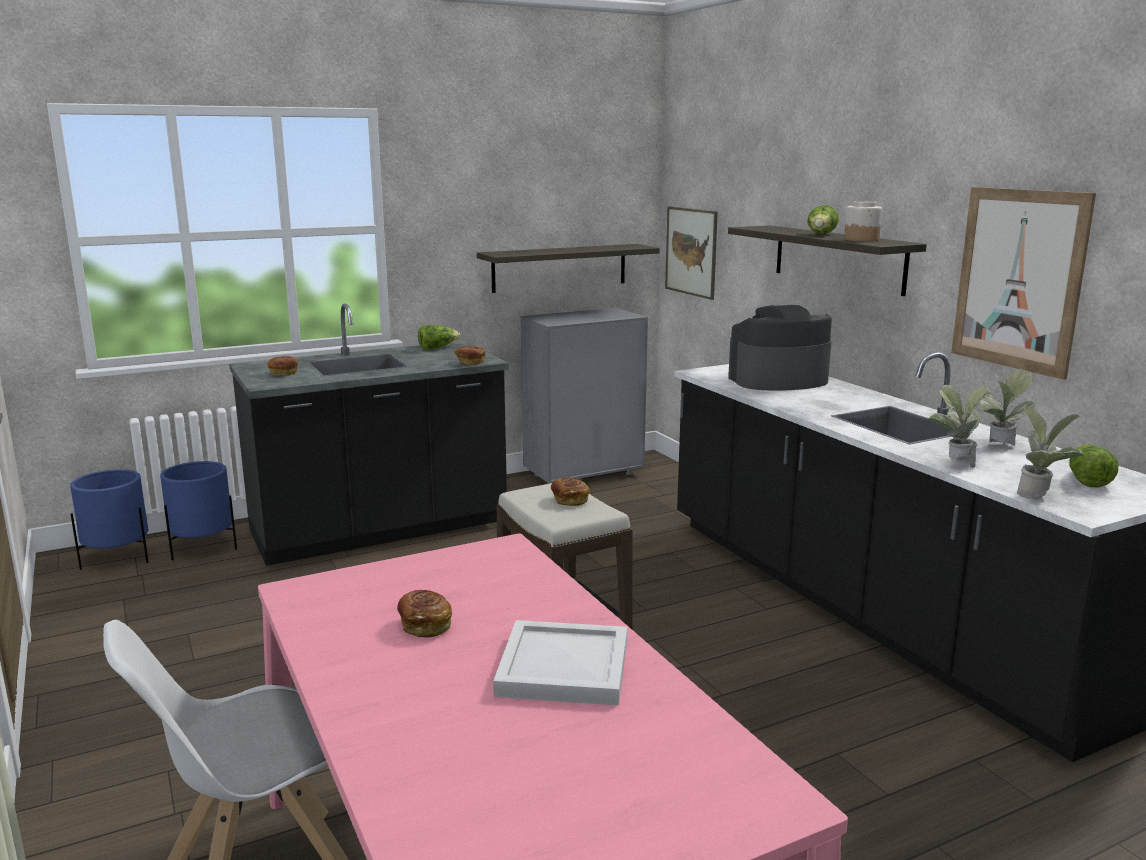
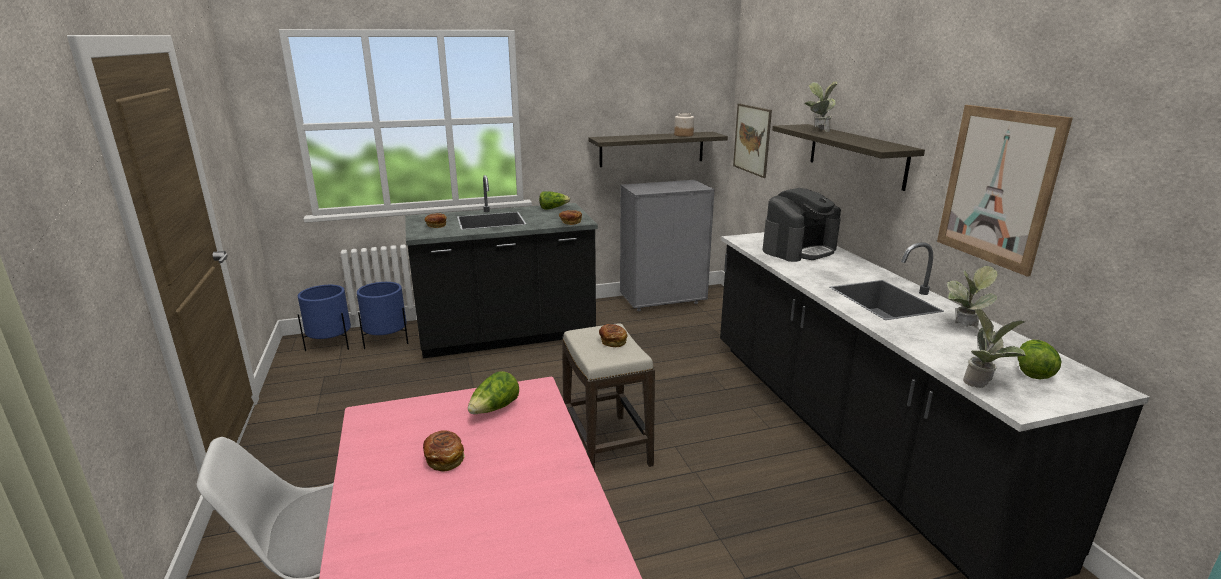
camera: 10 degrees right, 5 degrees up
(566, 666) = (532, 513): white tray -> none
(778, 380) = (799, 250): coffee machine -> coffee machine turned 150 degrees clockwise
(821, 234) = (842, 136): lettuce -> lettuce (494, 409)
(861, 239) = (871, 143): jar -> jar (684, 135)
(954, 464) = (917, 344): potted plant -> potted plant (817, 131)

